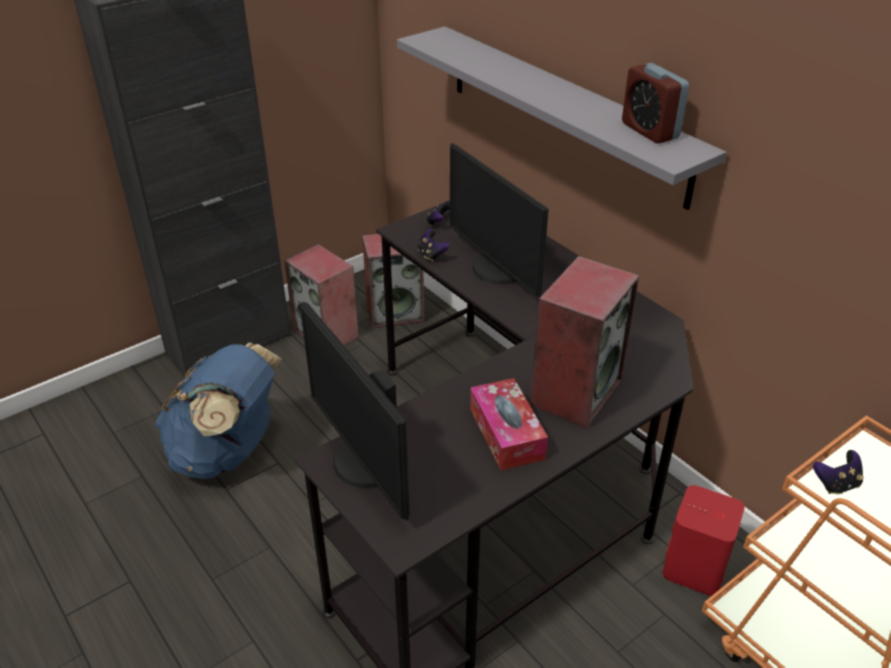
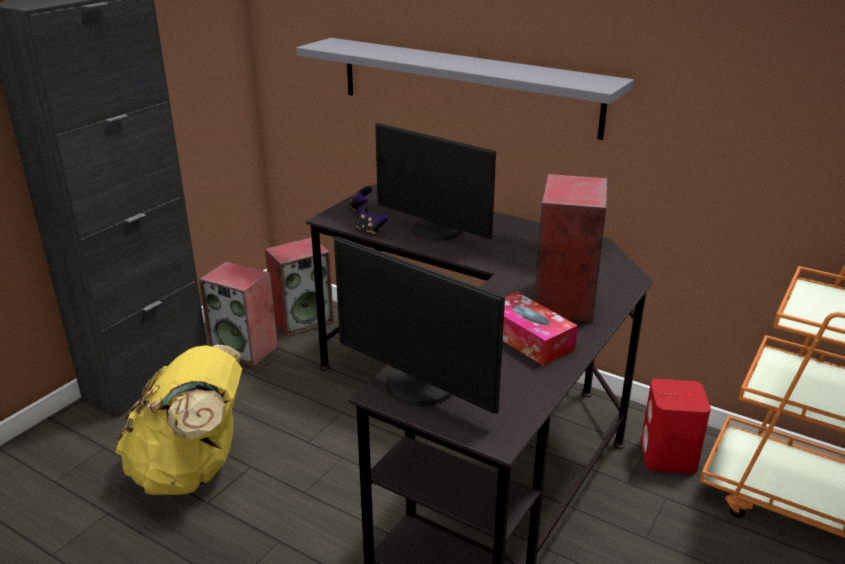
camera: 20 degrees left, 10 degrees down
(227, 452) = (192, 469): blue backpack -> yellow backpack
(649, 131) = (565, 74): alarm clock -> none
(836, 484) = (808, 315): game controller -> none

